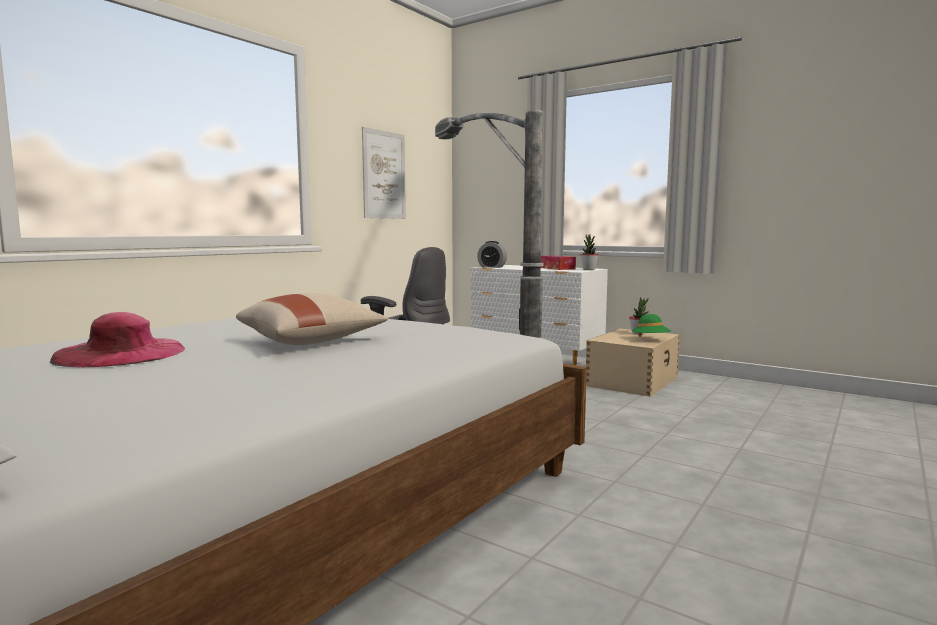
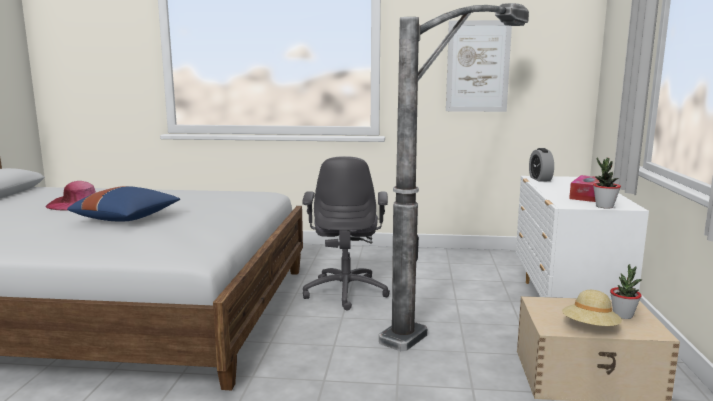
camera: 60 degrees right, 5 degrees up
(311, 341) = (127, 219): beige pillow -> blue pillow
(650, 340) = (590, 328): green hat -> beige hat

